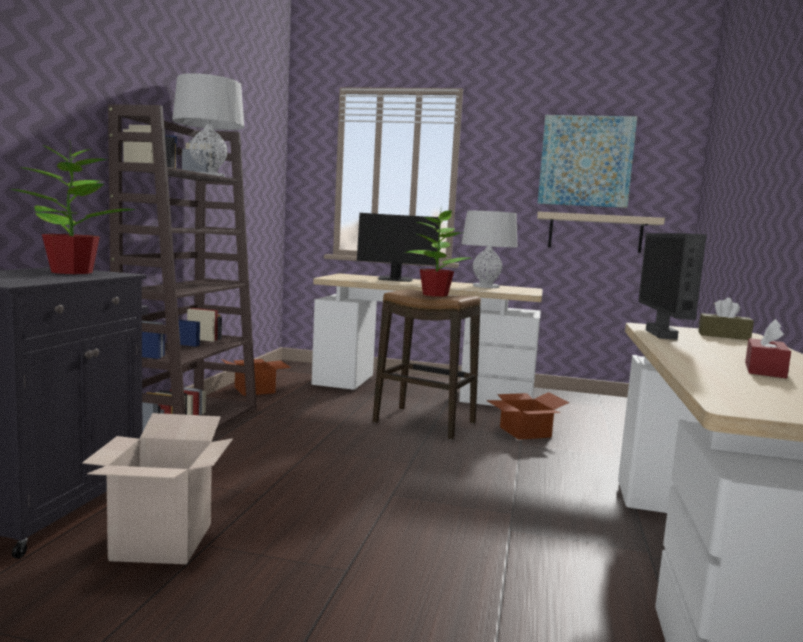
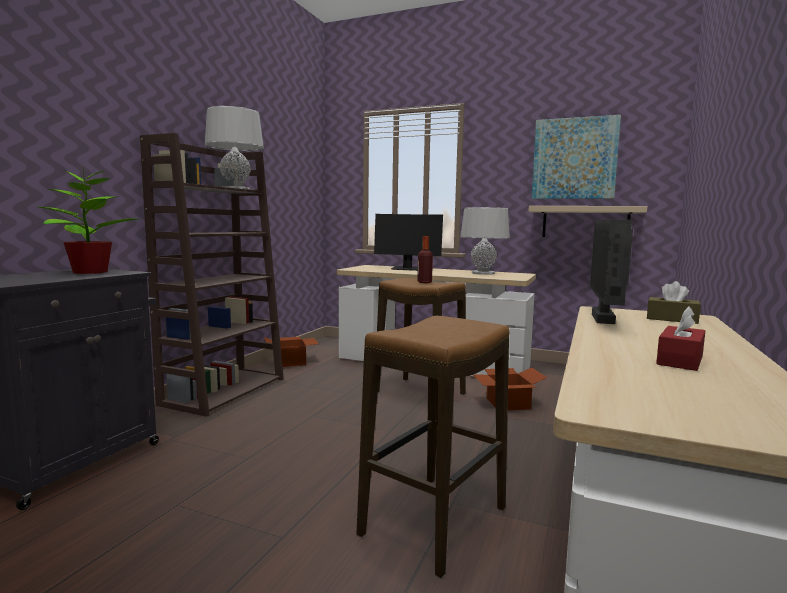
camera: 10 degrees right, 0 degrees up
(162, 542) = (141, 500): cardboard box -> none
(435, 295) = (424, 282): potted plant -> bottle
(499, 547) = (434, 521): none -> stool

